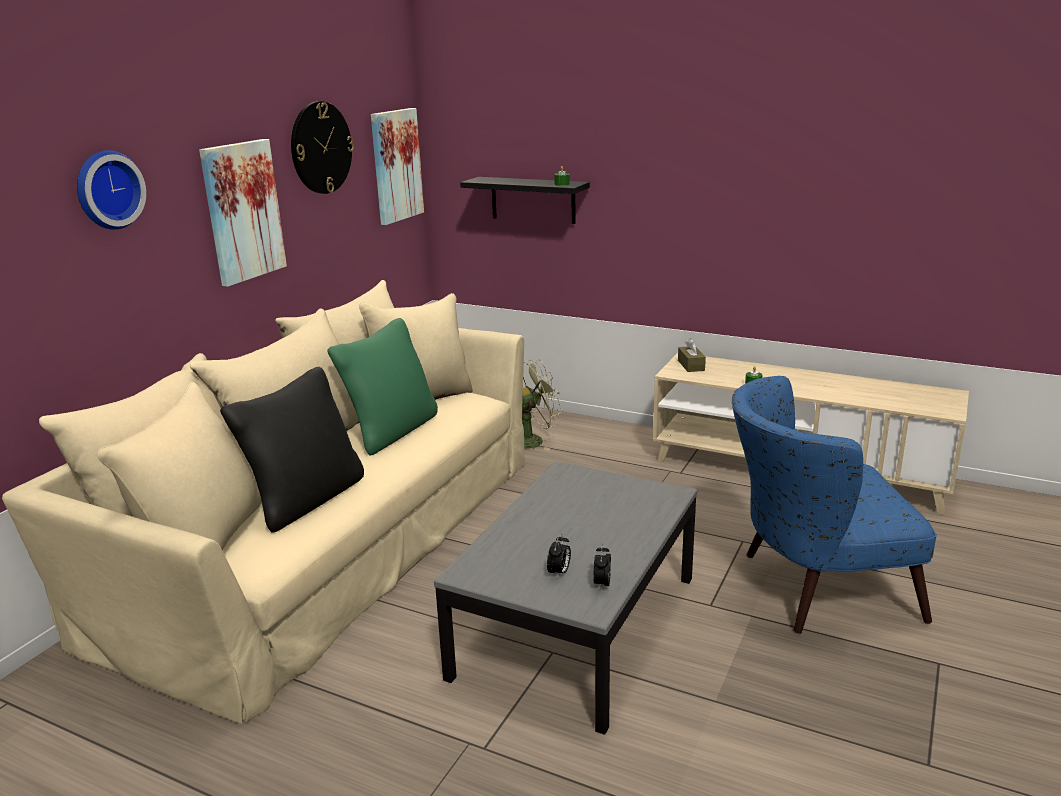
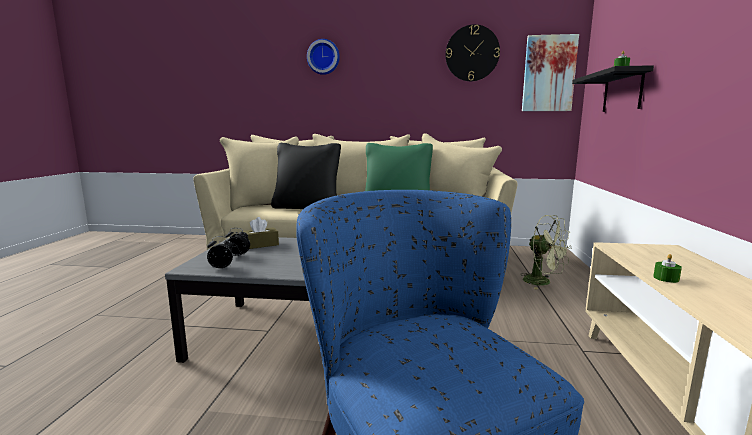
camera: 70 degrees right, 10 degrees down
(242, 211) = (401, 80): picture -> none
(691, 365) = (653, 251): brown tissue box -> brown tissue box (260, 245)

